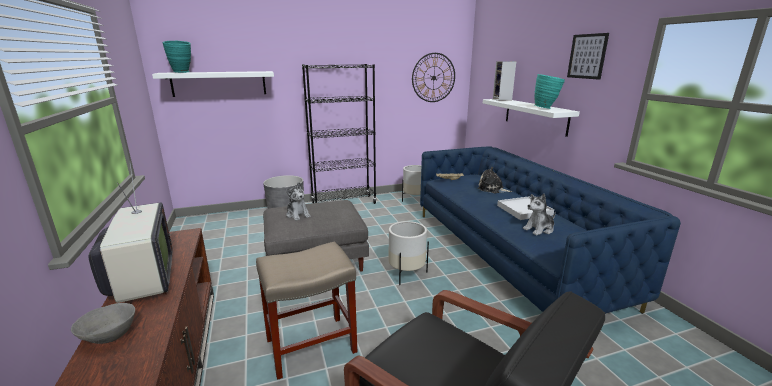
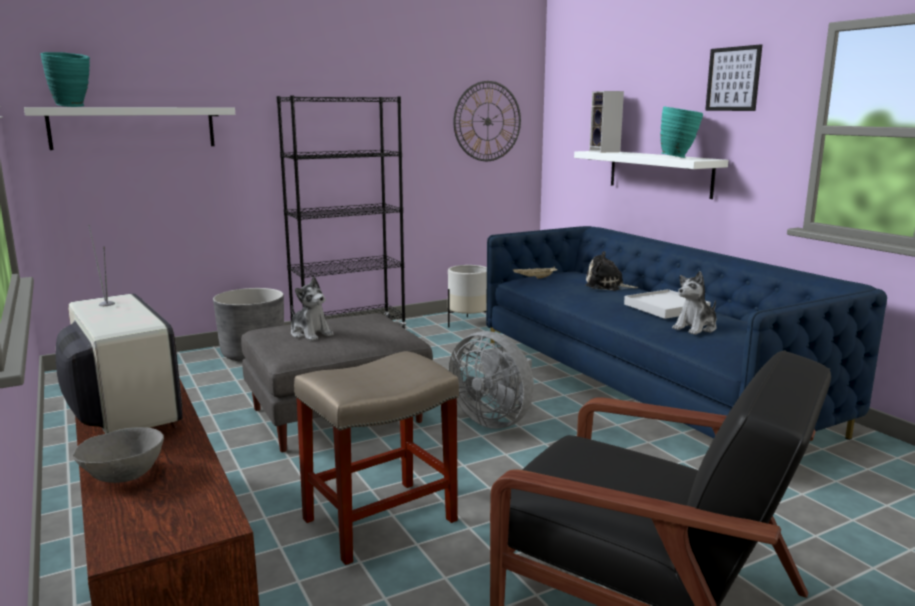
camera: 10 degrees left, 5 degrees down
(406, 273) = (494, 420): white planter -> grey fan

